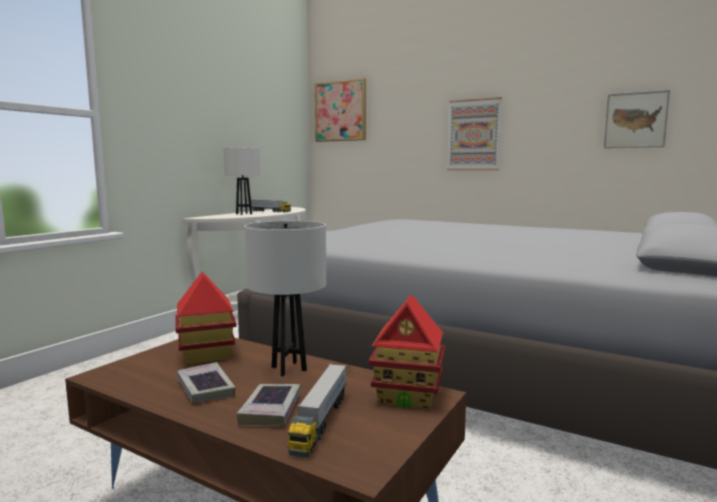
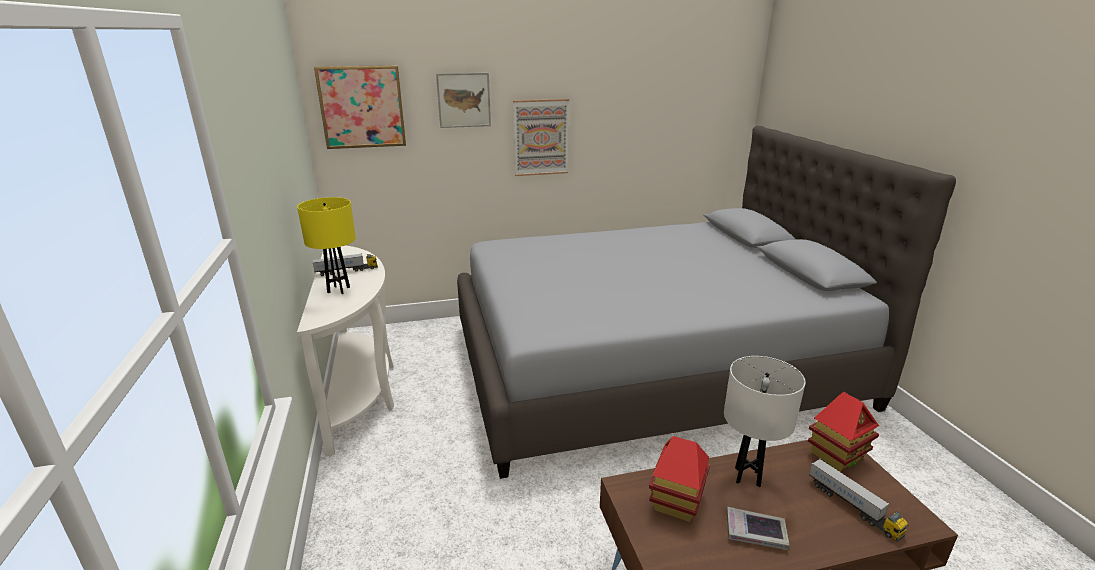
camera: 45 degrees left, 15 degrees up
(244, 214) = (338, 290): white table lamp -> yellow table lamp
(271, 409) = (819, 518): book -> none
(635, 120) = (678, 123): picture -> picture (464, 100)

